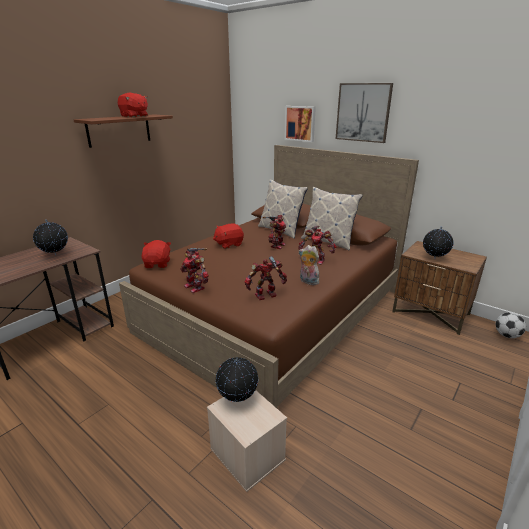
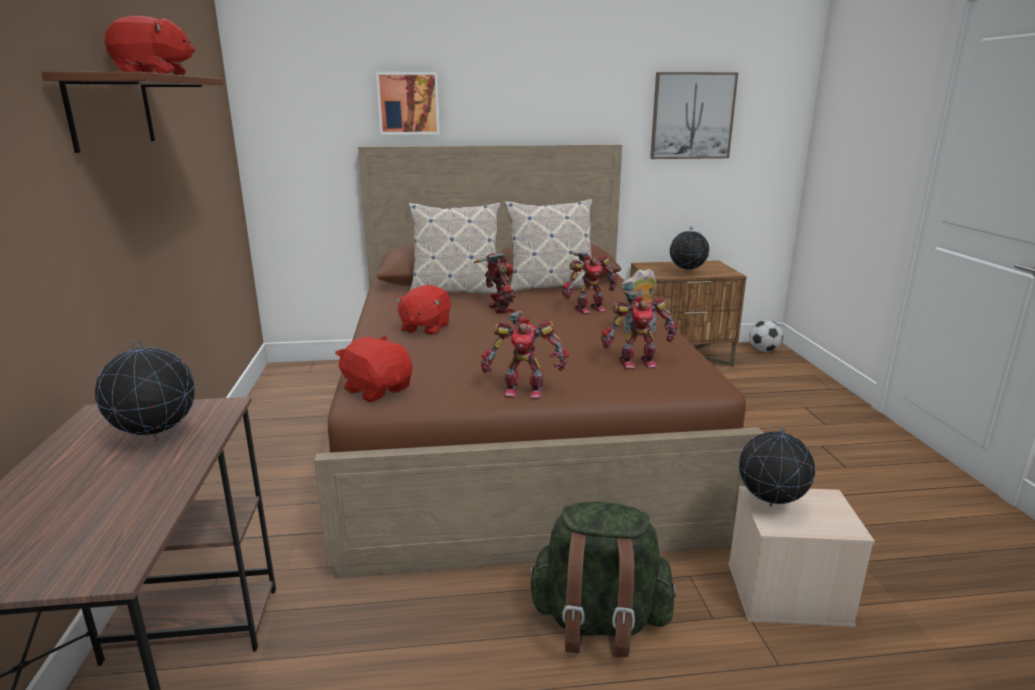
camera: 45 degrees left, 5 degrees down
(164, 404) = (598, 623): none -> green backpack
(266, 296) = (636, 362): toy robot -> toy robot turned 120 degrees counterclockwise
(363, 112) = (526, 79): picture -> picture (692, 116)

